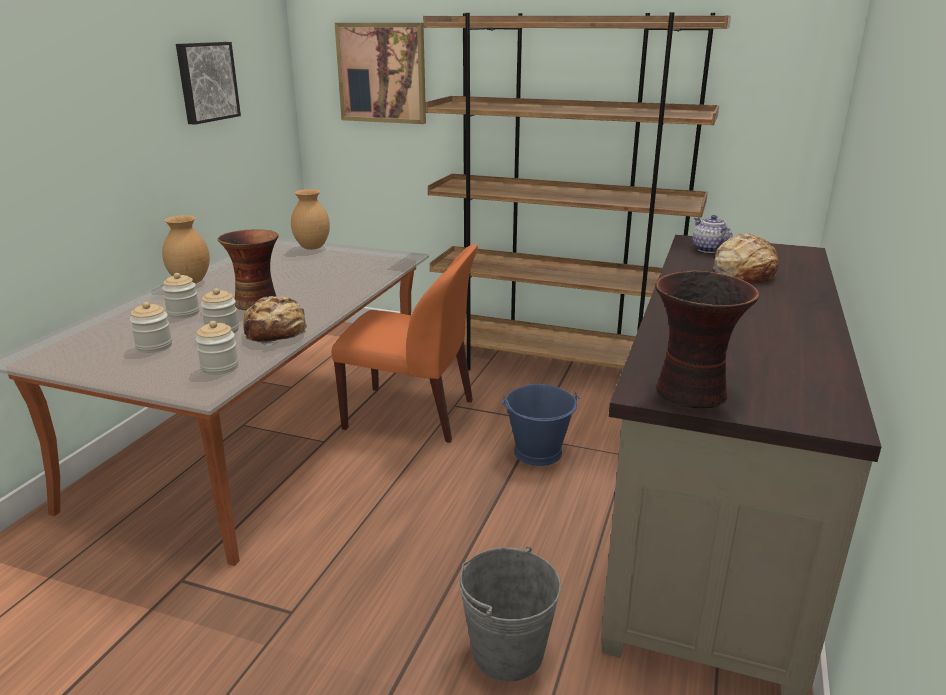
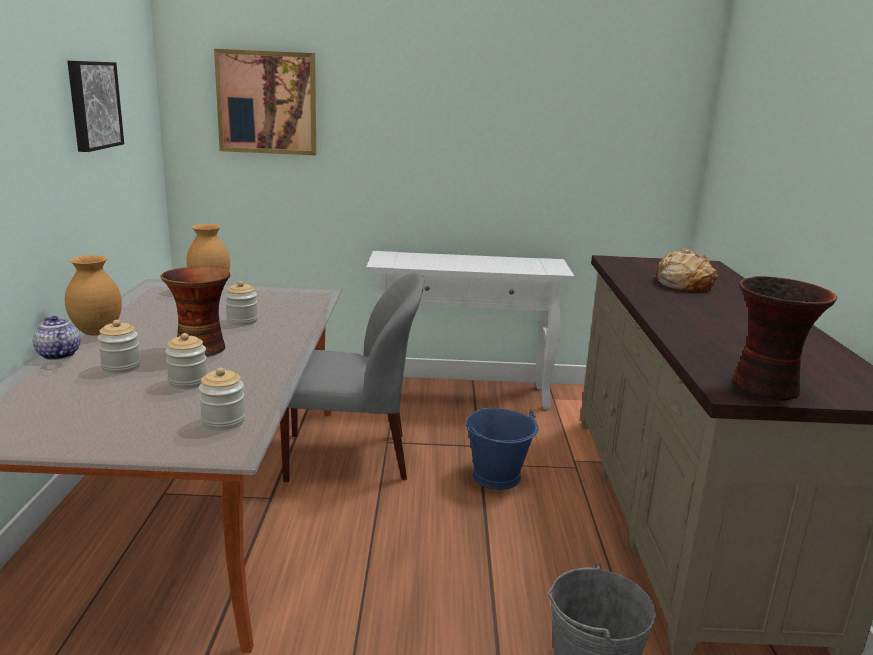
camera: 20 degrees left, 5 degrees down
(154, 346) = (119, 406): jar -> jar (242, 321)
(277, 333) = (255, 378): bread -> none
(413, 415) = (350, 457): orange chair -> grey chair
(556, 368) = (463, 394): brown bookcase -> white console table
(708, 249) = (634, 266): teapot -> teapot (58, 354)

